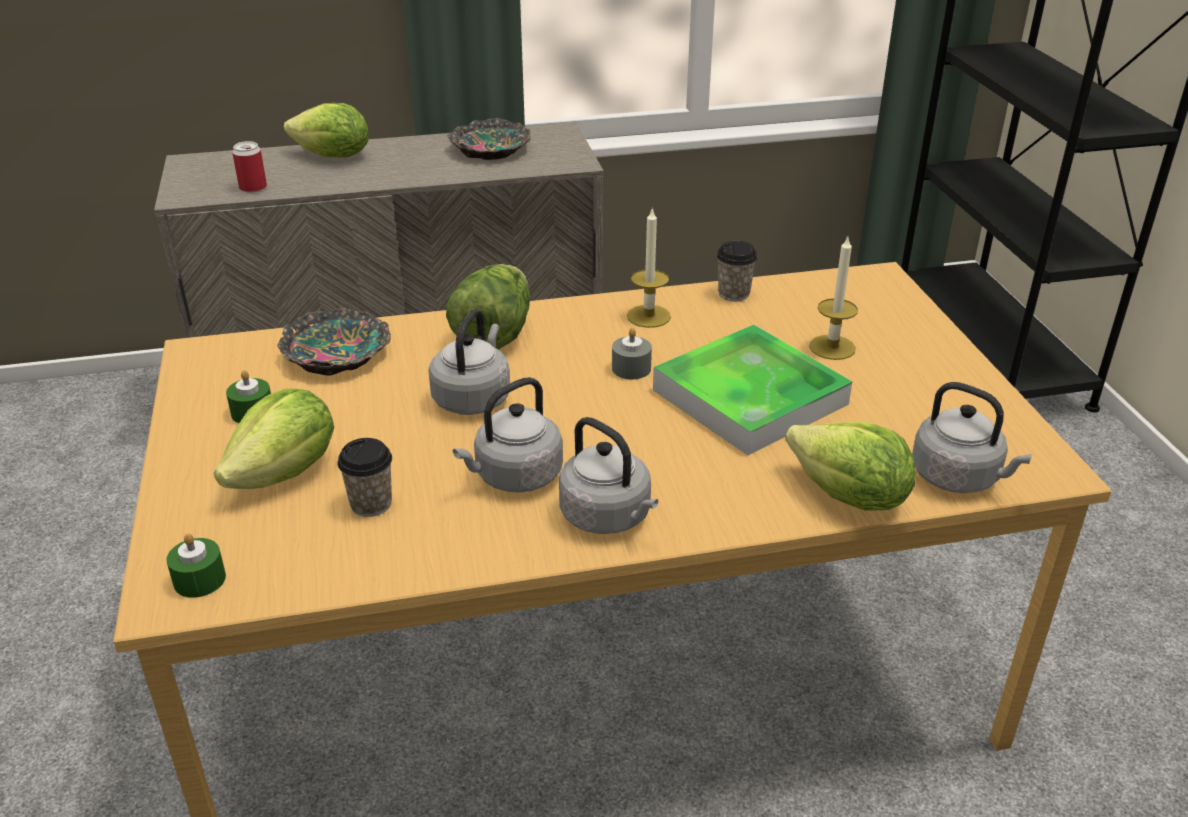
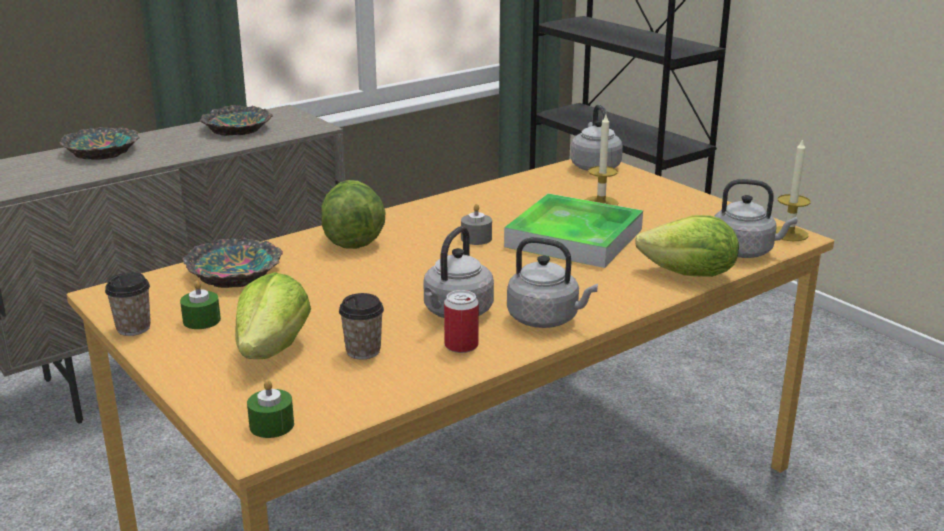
camera: 25 degrees left, 10 degrees down
(253, 188) = (50, 180): can -> can (461, 346)
(333, 157) = (103, 151): lettuce -> bowl
(473, 398) = (376, 276): grey kettle -> grey kettle (594, 166)
(648, 316) = (458, 208): candle -> candle (789, 234)
(733, 294) = (505, 186): cup -> cup (133, 328)

